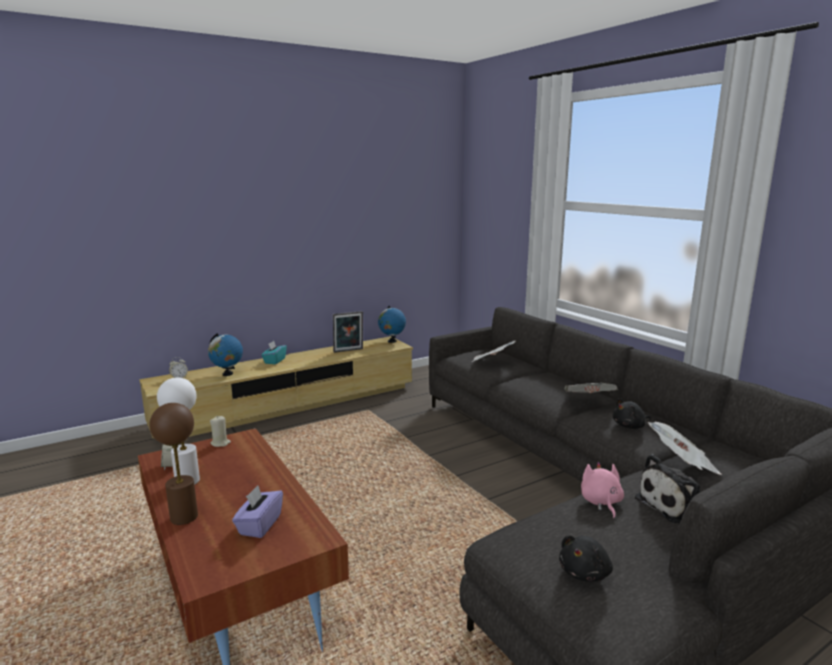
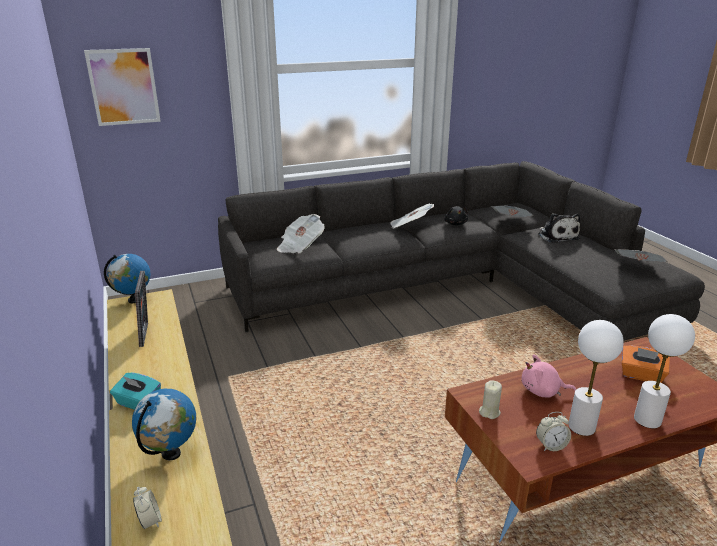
camera: 80 degrees left, 10 degrees up
(183, 517) = (647, 420): brown table lamp -> white table lamp
(259, 525) = (641, 375): purple tissue box -> orange tissue box
(487, 207) = (124, 87): none -> picture
(585, 572) = (637, 268): black plush toy -> newspaper
(601, 502) = (560, 252): pink plush toy -> pink plush toy (542, 391)

